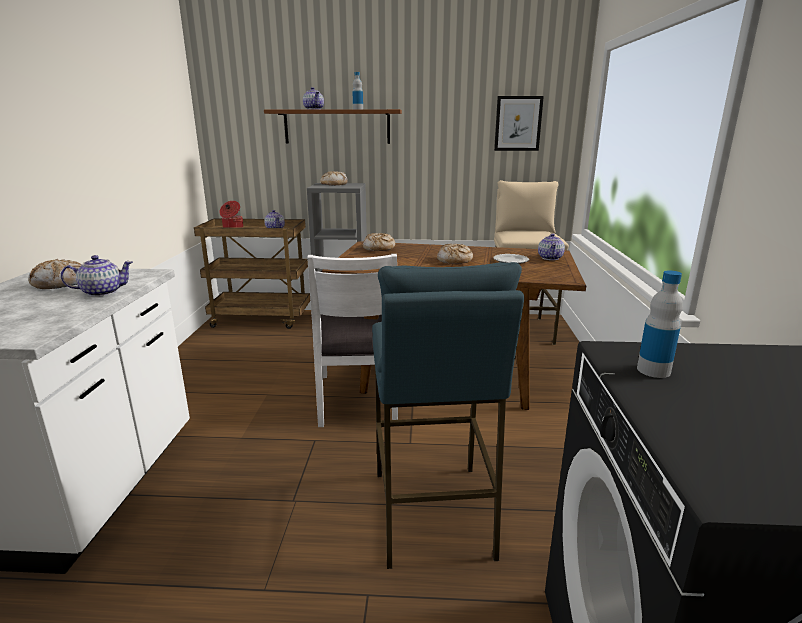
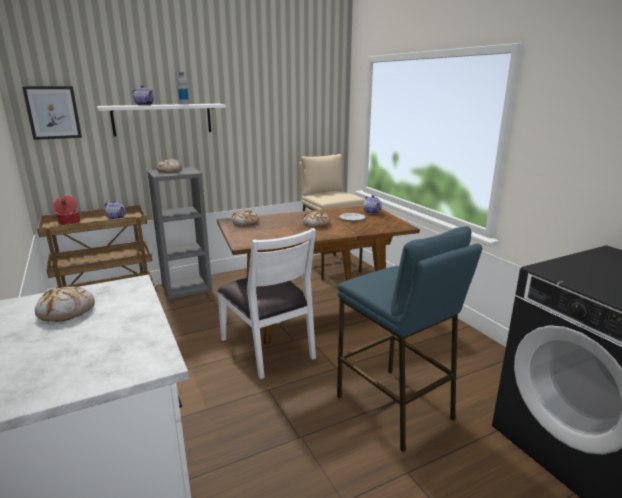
camera: 30 degrees left, 0 degrees up
(102, 292) = (131, 309): teapot -> none
(337, 127) = (162, 119): brown shelf -> white shelf
(518, 123) = (307, 112): picture -> picture (53, 112)
(653, 370) = (573, 275): bottle -> none

